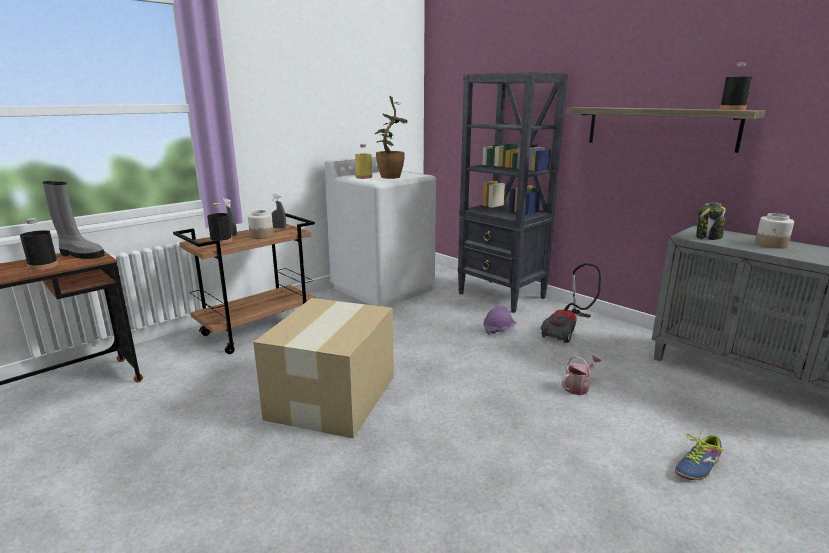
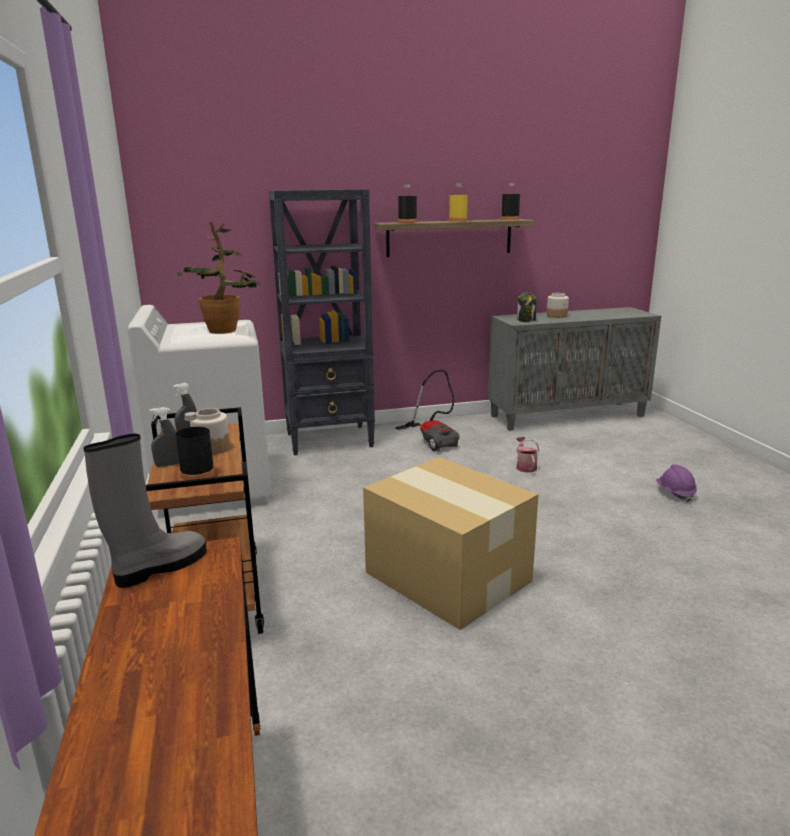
camera: 60 degrees left, 0 degrees up
(43, 266) = (189, 601): black bottle -> black bottle (407, 222)
(364, 177) = (195, 338): yellow bottle -> yellow bottle (458, 221)
(499, 330) = (399, 463): purple hard hat -> purple hard hat (675, 493)
(698, 466) = (641, 467): shoe -> none

